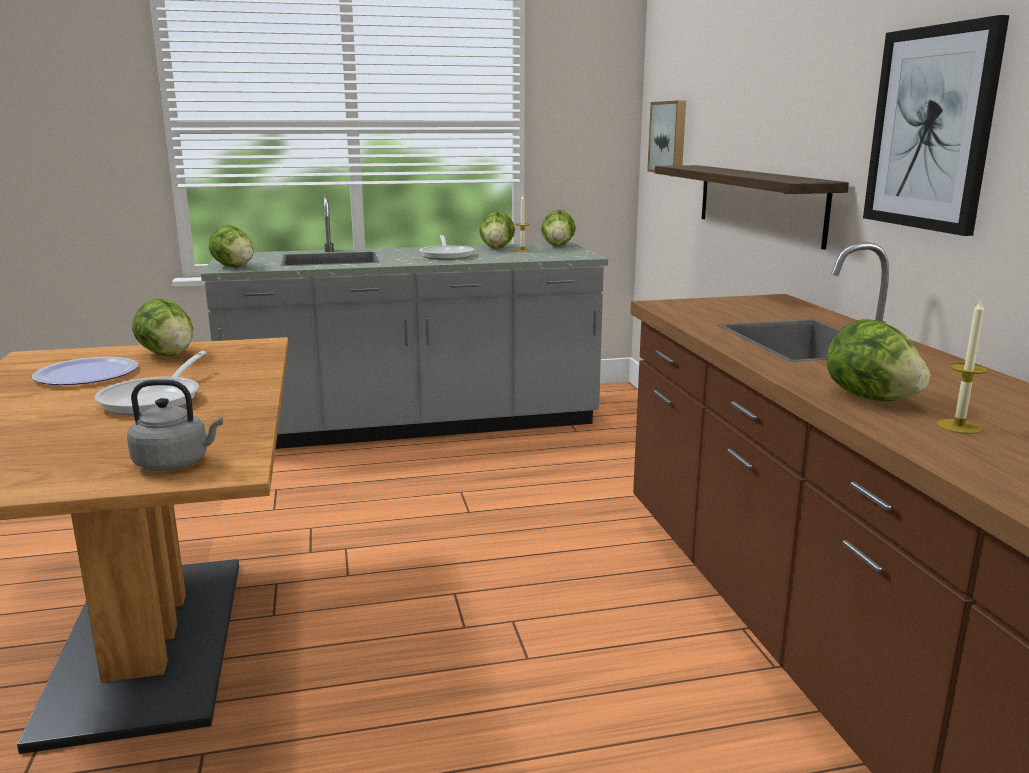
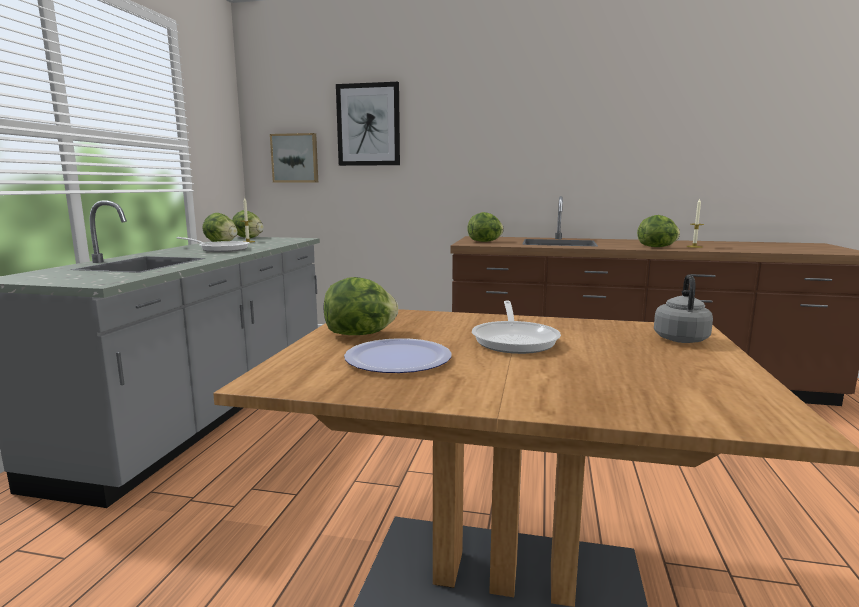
camera: 65 degrees left, 5 degrees down
(156, 399) = (515, 340): frying pan -> frying pan turned 60 degrees clockwise
(234, 267) = (101, 280): lettuce -> lettuce (485, 241)
(758, 202) = (420, 191): shelf -> none
(931, 129) = (560, 146): picture -> picture (368, 125)

